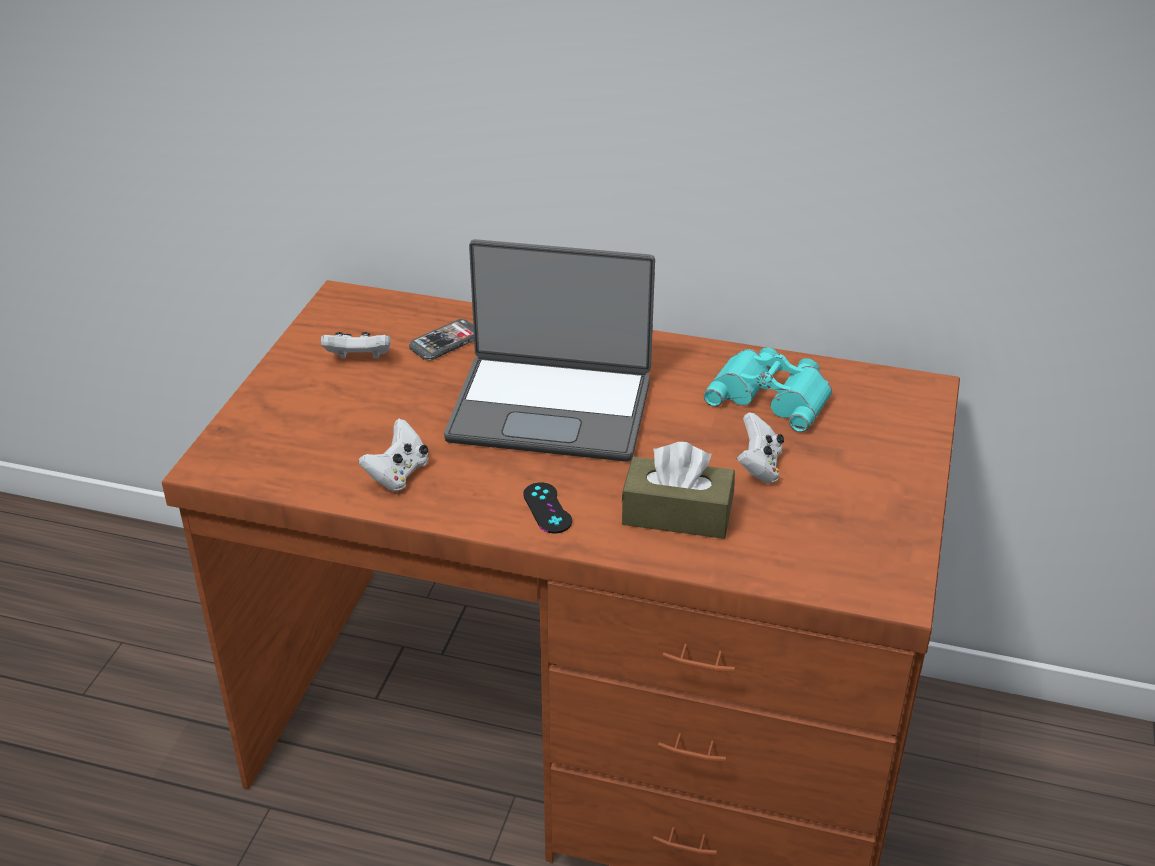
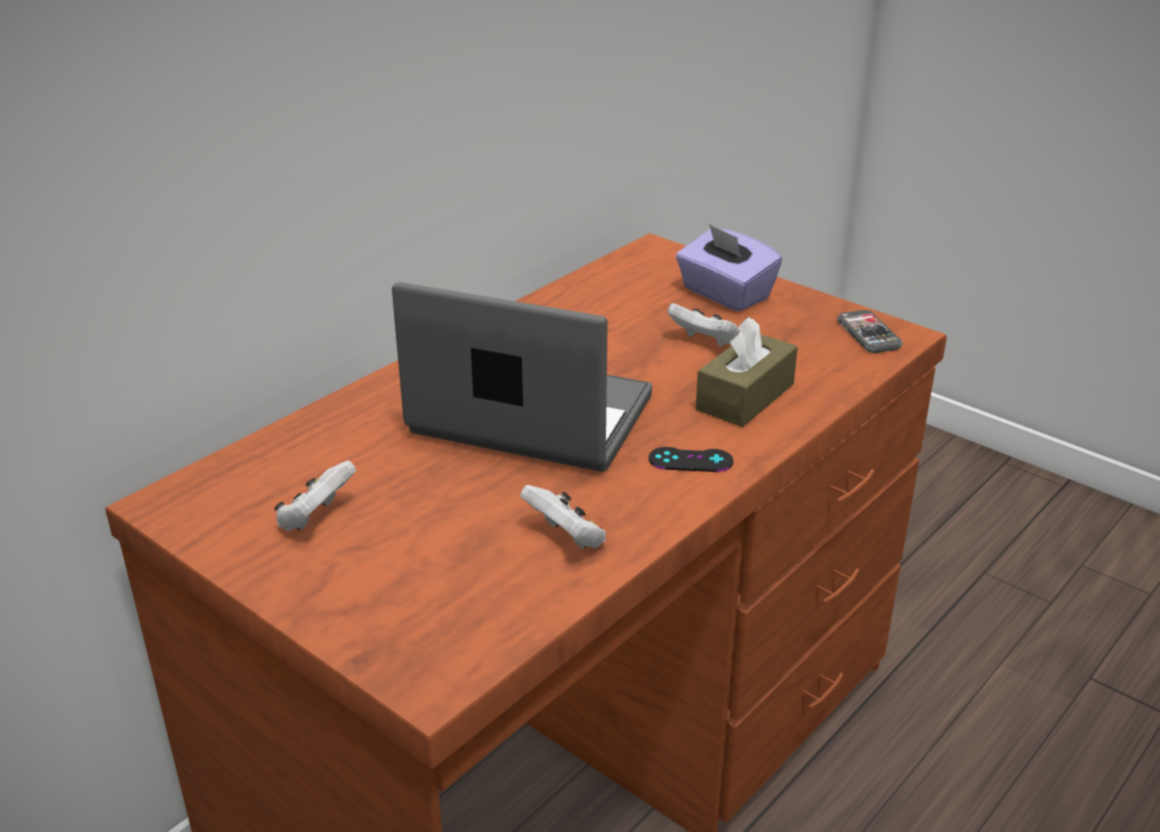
camera: 65 degrees left, 5 degrees down
(445, 342) = (344, 452): phone -> phone (868, 334)
(551, 408) = (529, 418): laptop -> laptop turned 105 degrees counterclockwise
(772, 395) = (608, 308): turquoise binoculars -> none
(869, 456) = (725, 294): none -> purple tissue box

